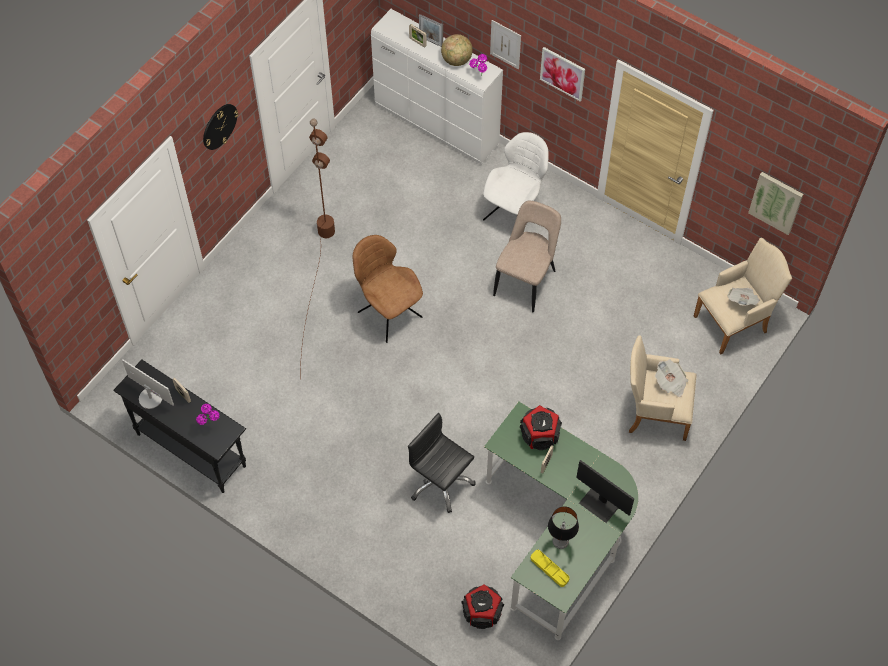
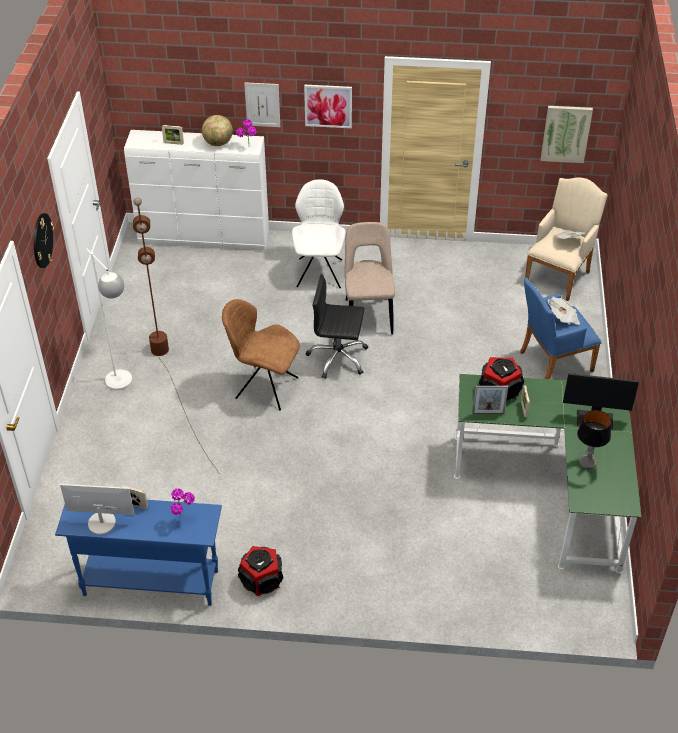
camera: 30 degrees left, 15 degrees down
(191, 449) = (150, 582): black console table -> blue console table
(276, 254) = (124, 386): none -> white floor lamp
(431, 41) = (185, 139): picture frame -> picture frame (488, 413)
(440, 482) = (414, 497): black office chair -> black office chair (338, 358)
(482, 612) = (537, 584): speaker -> speaker (262, 580)
(549, 569) = (597, 488): yellow tray -> none
(654, 412) = (551, 362): beige armchair -> blue armchair

